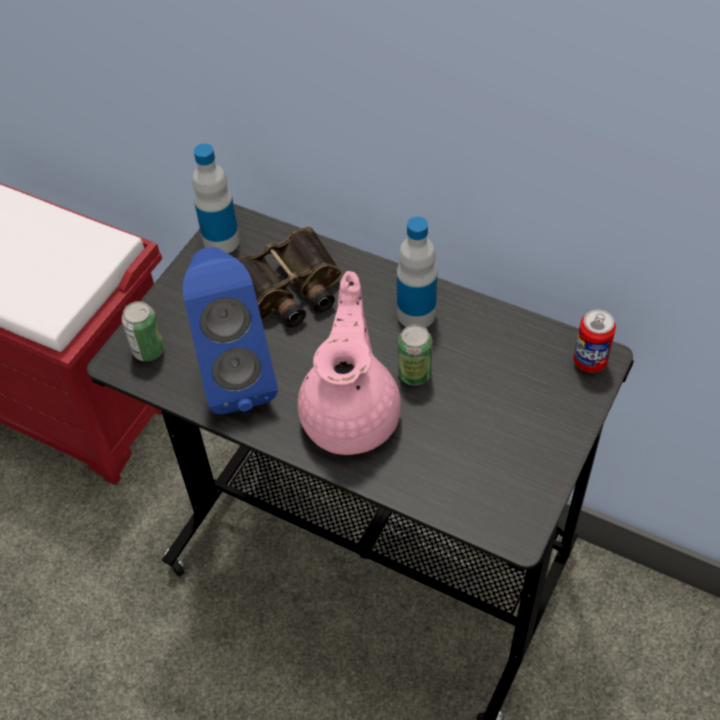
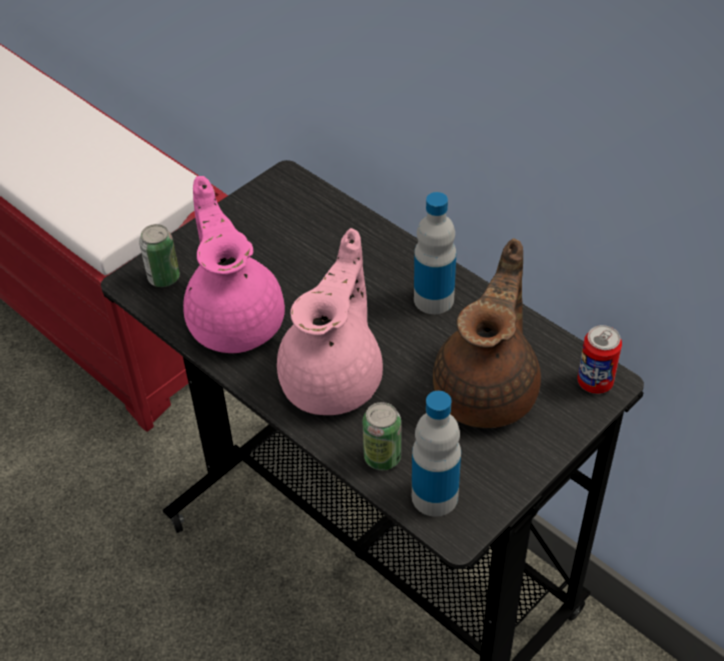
camera: 15 degrees right, 5 degrees down
(221, 241) = (270, 194): bottle -> bottle (434, 496)
(236, 376) = (236, 319): blue speaker -> pink teapot
(287, 289) = (315, 250): binoculars -> none
(414, 374) = (410, 355): can -> can (382, 457)
(498, 391) = (488, 390): none -> brown teapot

